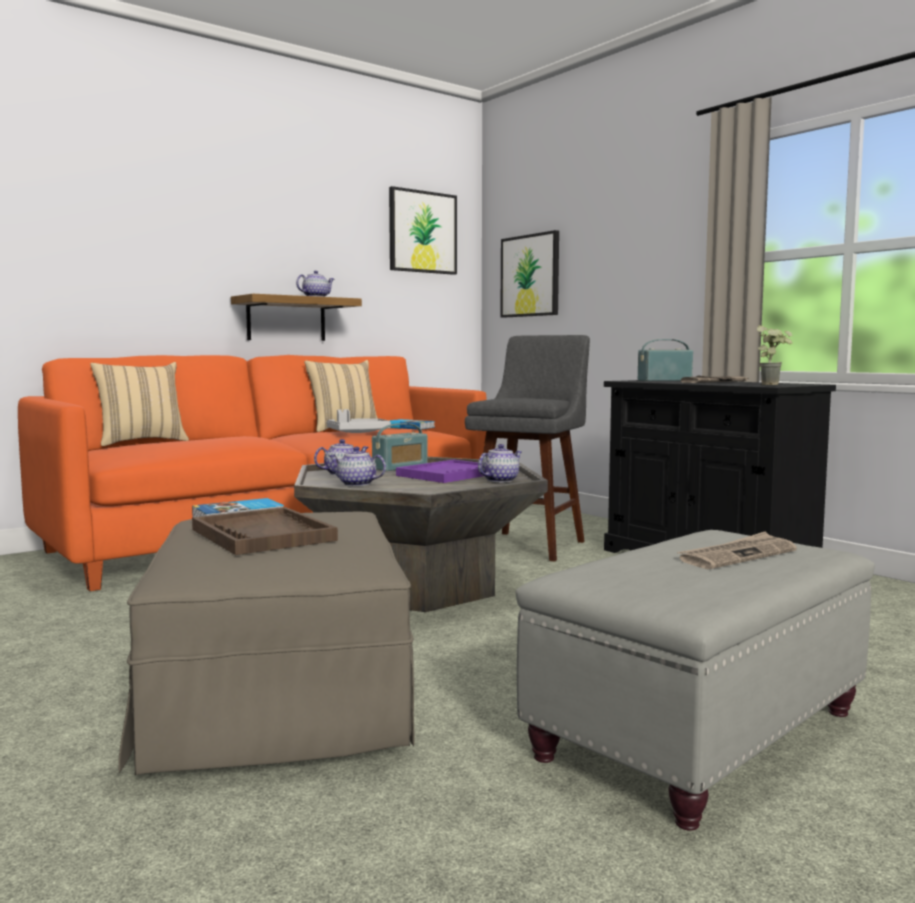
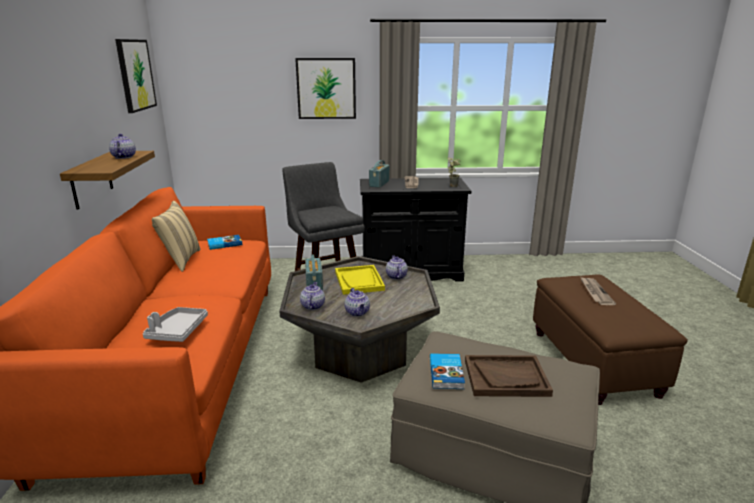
camera: 55 degrees left, 15 degrees up
(141, 442) = (108, 345): beige pillow -> none
(356, 484) = (357, 313): teapot -> teapot turned 75 degrees counterclockwise
(358, 432) = (224, 264): grey tray -> grey tray (177, 331)
(448, 474) = (359, 281): purple tray -> yellow tray
(530, 276) = (220, 106): picture -> picture (326, 88)
(698, 735) = (594, 363): grey ottoman -> brown ottoman

